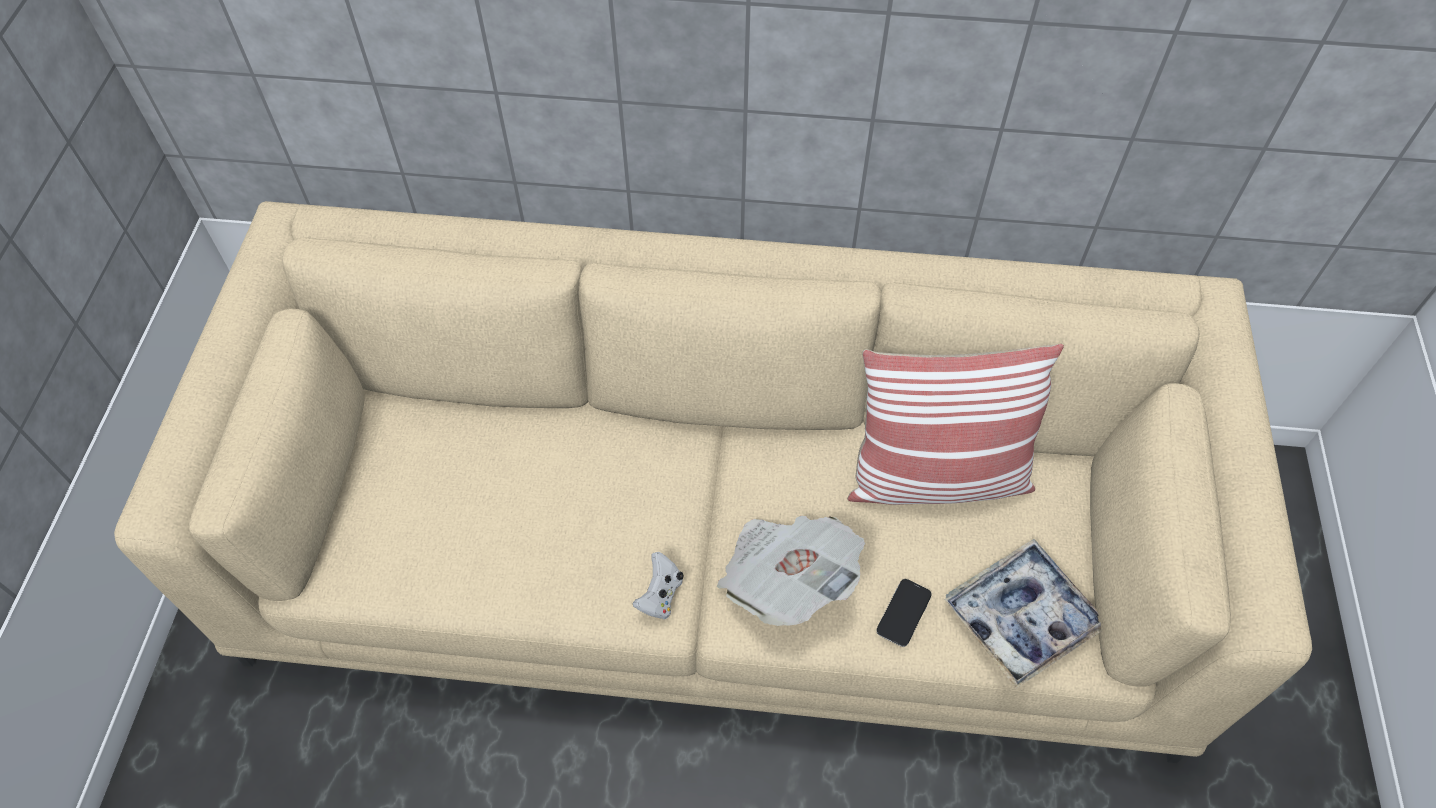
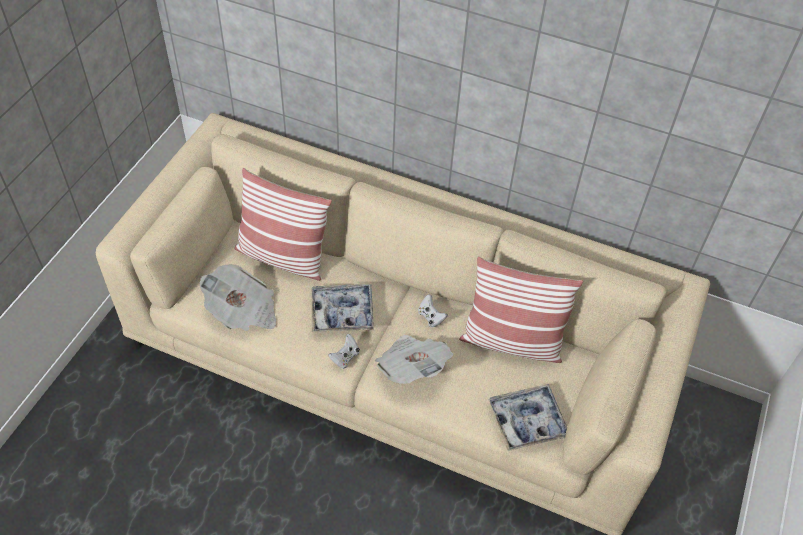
camera: 15 degrees right, 5 degrees down
(441, 563) = (243, 311): none -> newspaper
(479, 436) = (282, 257): none -> pillow
(625, 510) = (342, 312): none -> tray
(783, 473) = (431, 317): none -> white game controller
(903, 613) = (466, 401): phone -> none

